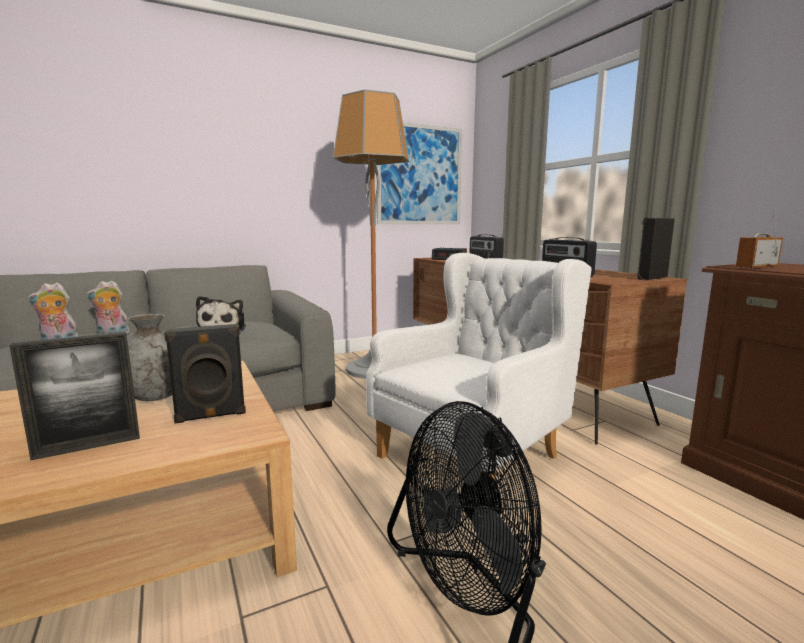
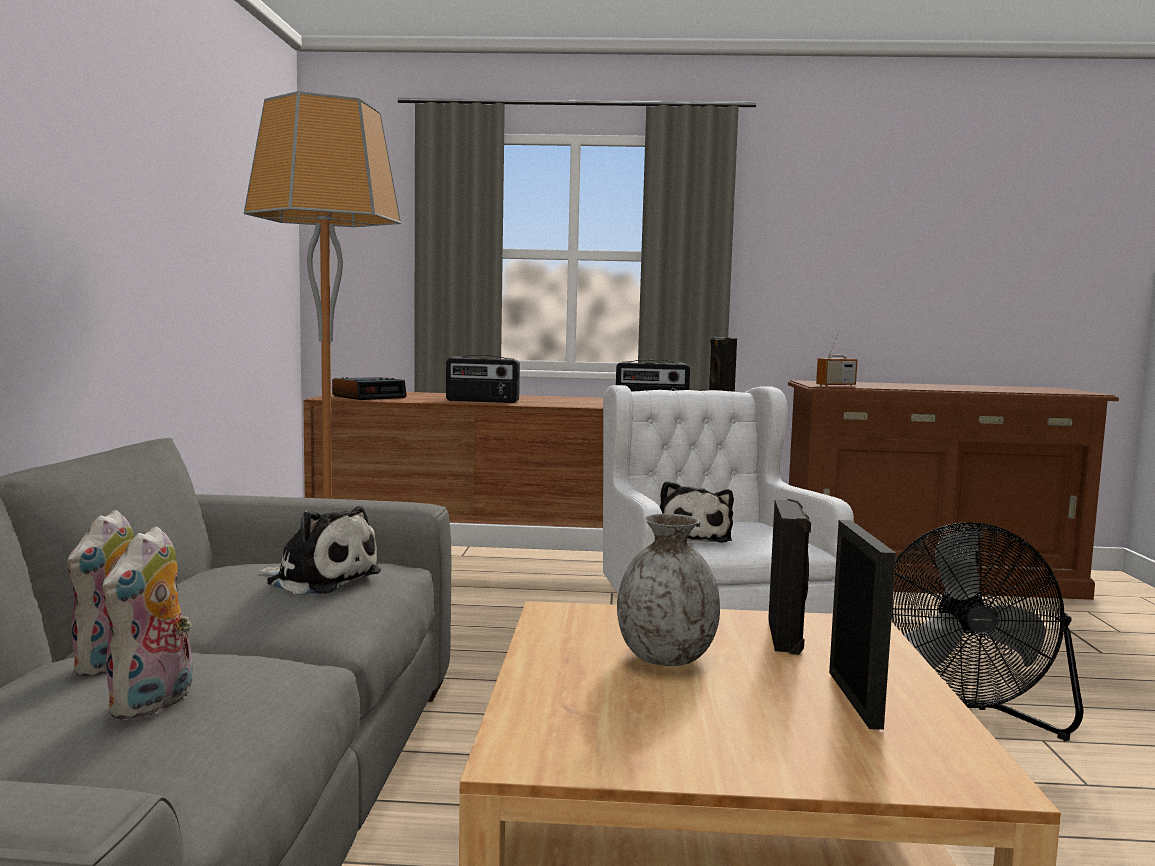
camera: 60 degrees left, 5 degrees down
(420, 175) = (257, 240): picture -> none
(441, 366) = (692, 537): none -> plush toy
(756, 267) = (836, 385): radio -> radio turned 120 degrees counterclockwise

